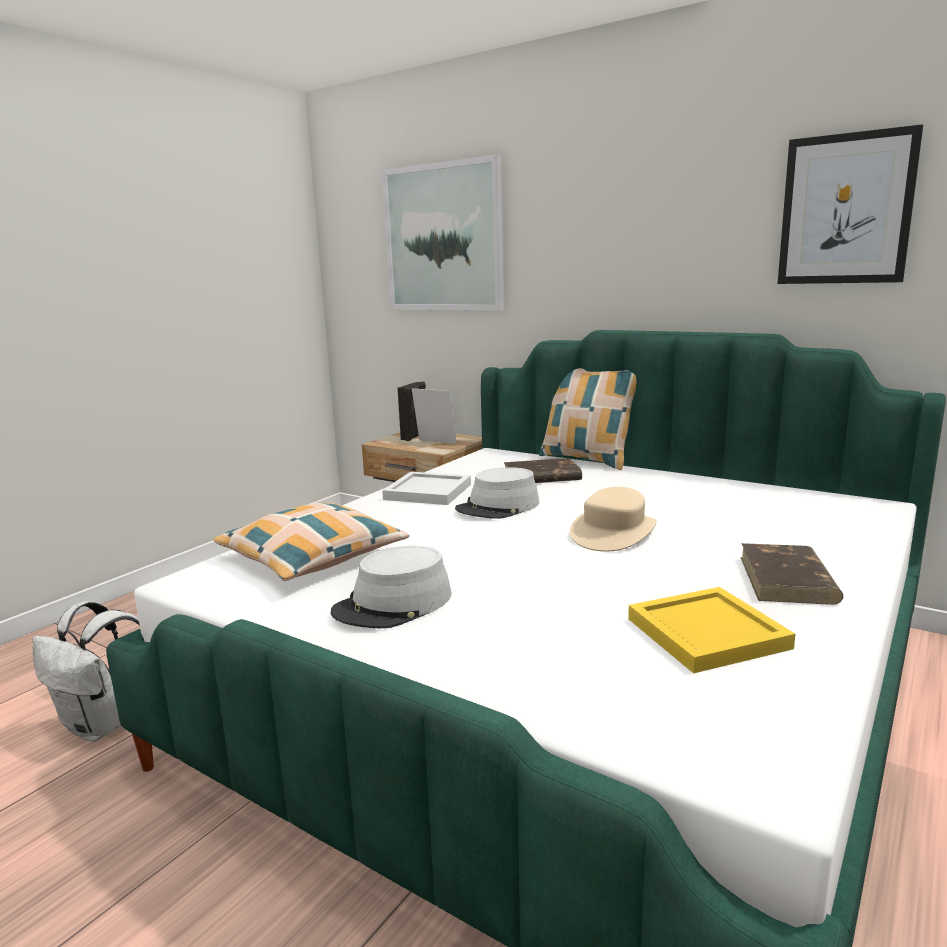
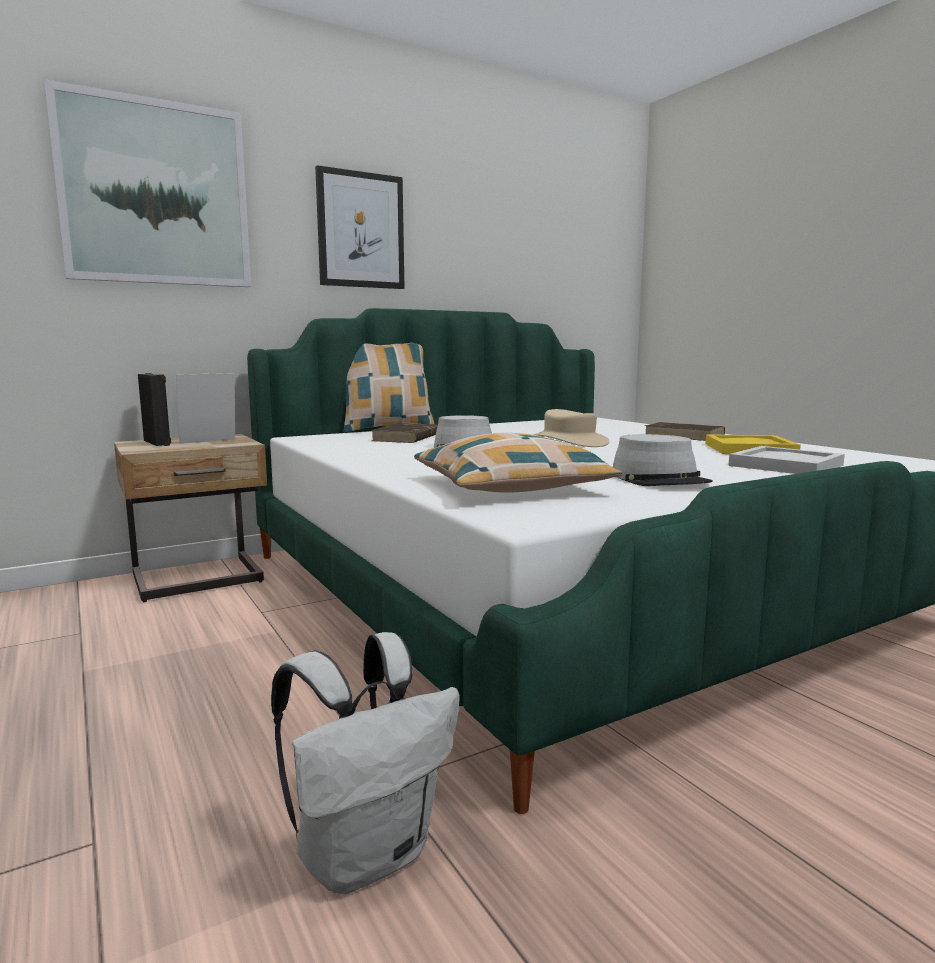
camera: 65 degrees left, 5 degrees down
(426, 492) = (380, 455): white tray -> white tray (786, 466)
(846, 210) = (523, 230): picture -> picture (360, 230)

